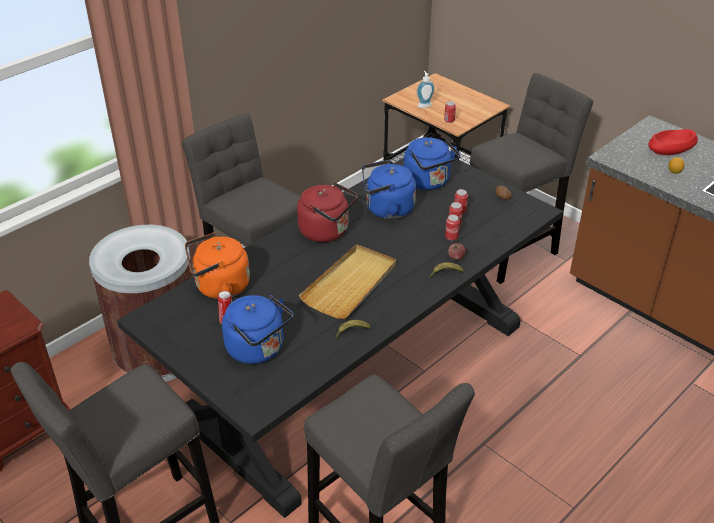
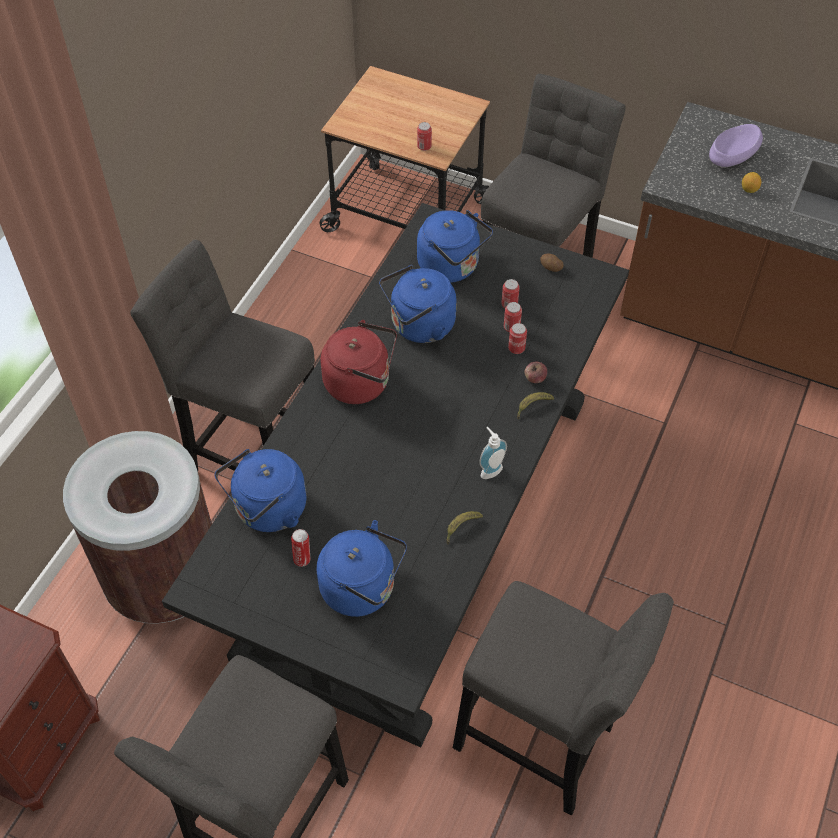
camera: 20 degrees left, 15 degrees up
(219, 287) = (267, 511): orange kettle -> blue kettle
(350, 284) = (428, 457): beige tray -> none
(424, 105) = (380, 127): soap dispenser -> soap dispenser (489, 469)
(670, 151) = (733, 156): red bowl -> purple bowl

